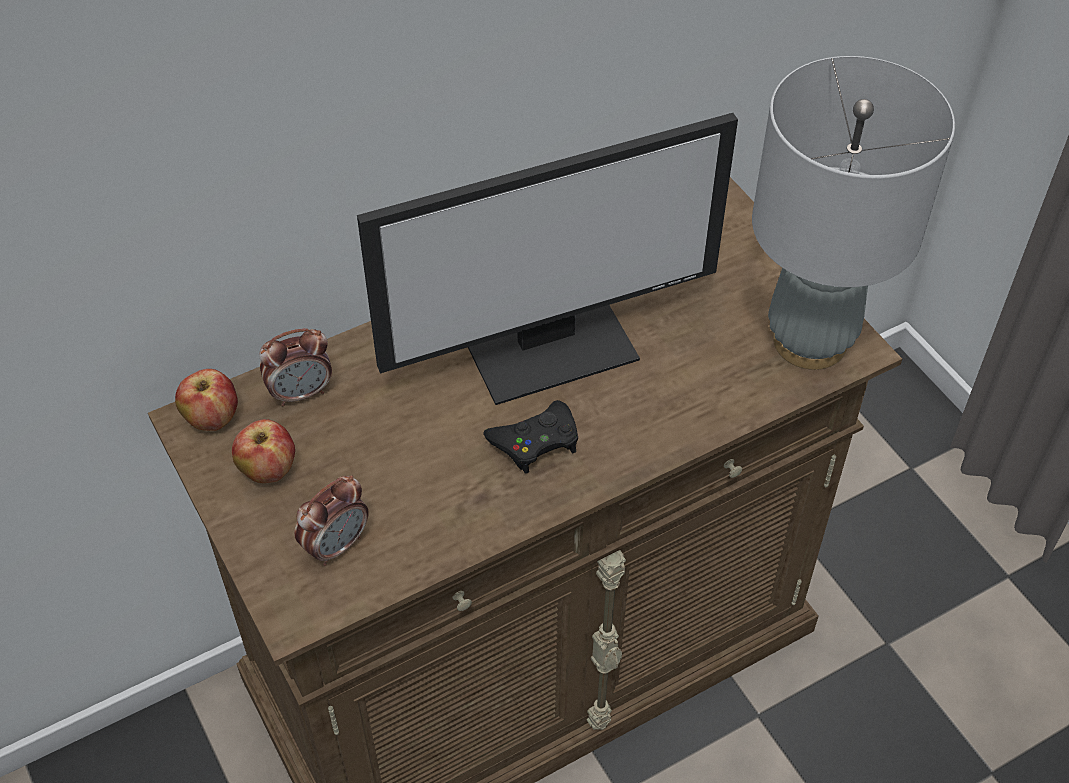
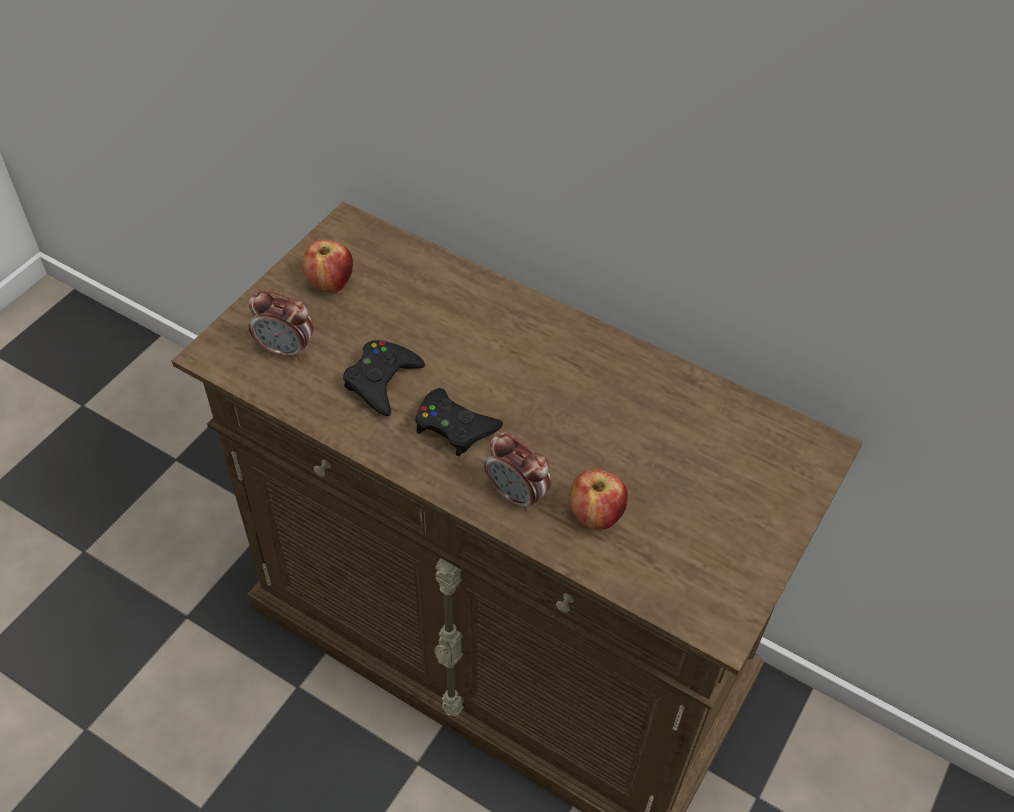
camera: 60 degrees right, 0 degrees up
(212, 419) = (357, 234): apple -> apple (595, 516)
(301, 393) = (411, 270): alarm clock -> alarm clock (517, 495)
(438, 477) = (381, 381): none -> black game controller
(551, 345) = (561, 396): monitor -> none
(810, 341) = (702, 584): grey table lamp -> none

